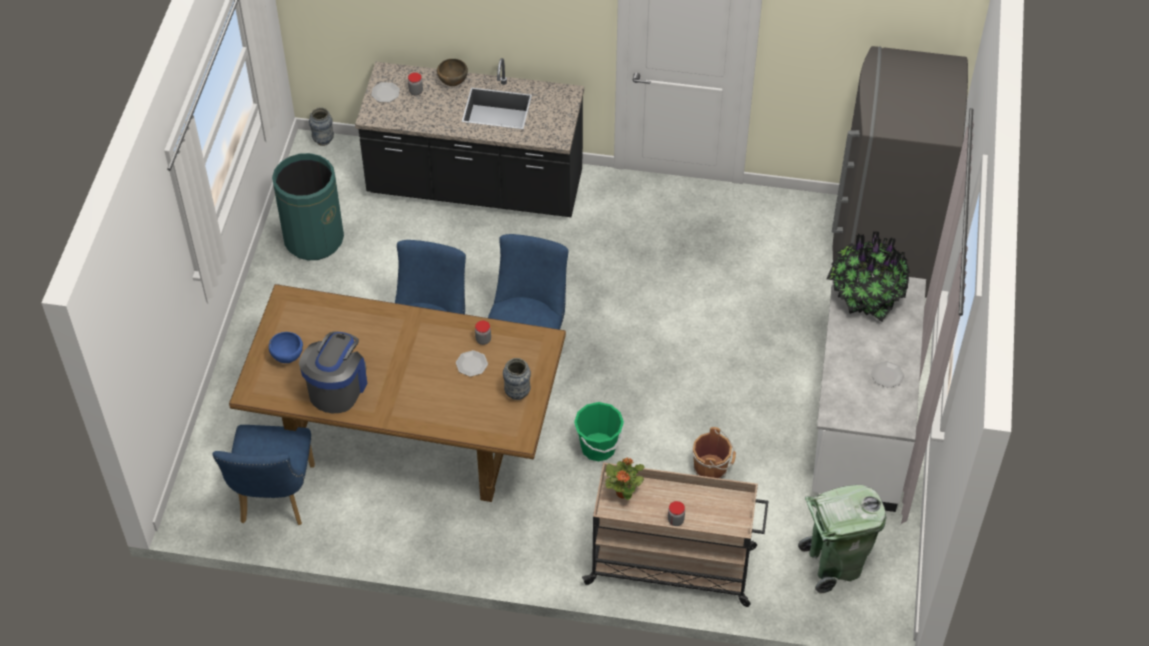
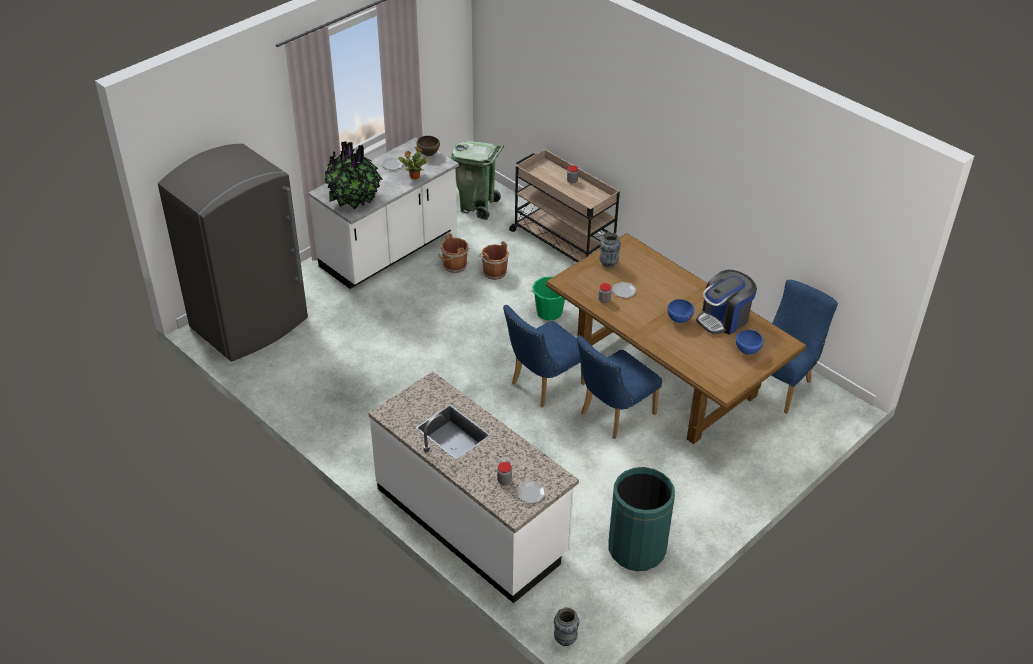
camera: 145 degrees left, 10 degrees down
(385, 358) = (679, 320): none -> blue bowl
(452, 83) = (467, 471): brown bowl -> brown bowl (428, 154)
(475, 186) = (472, 521): black counter -> white counter
(623, 492) = (588, 203): potted plant -> potted plant (414, 177)
(764, 449) = (454, 266): none -> brown bucket

